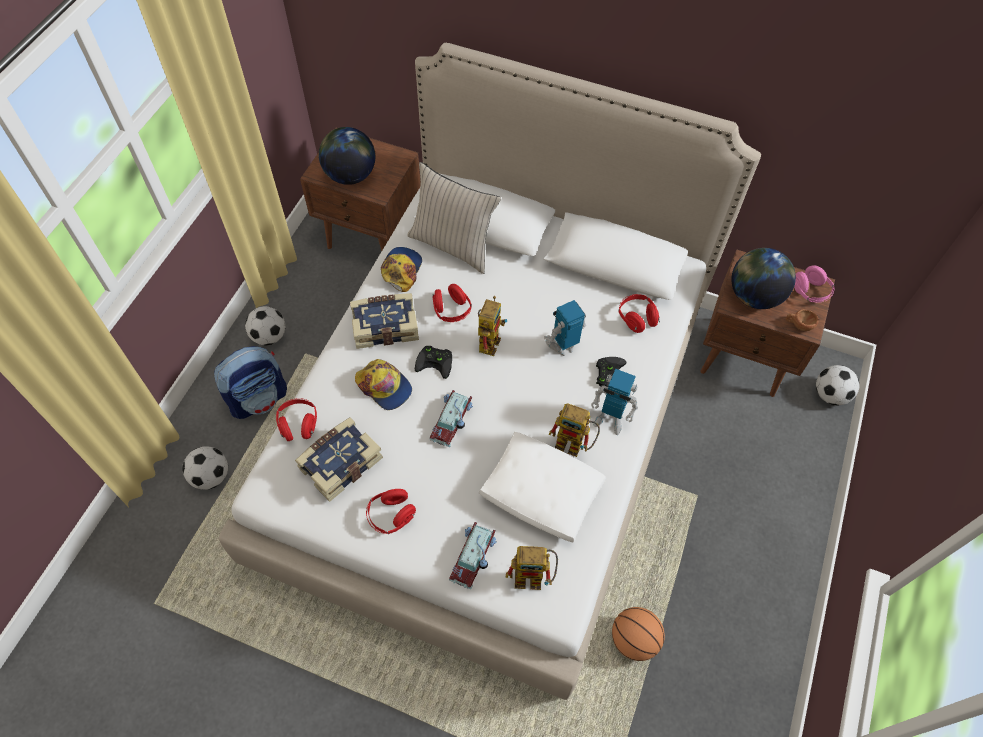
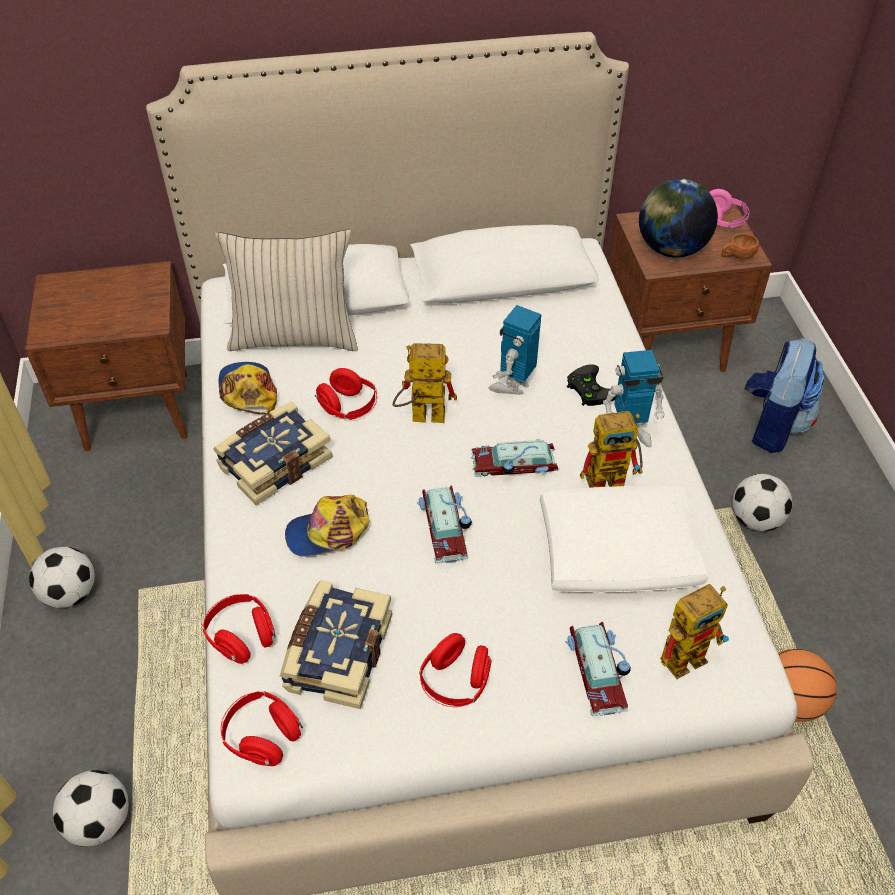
camera: 30 degrees left, 10 degrees down
(259, 398) = (107, 679): backpack -> backpack (772, 425)
(350, 175) = (96, 318): globe -> none
(384, 387) = (328, 532): cap -> cap turned 150 degrees clockwise
(436, 362) = (374, 472): black game controller -> none
(489, 339) = (420, 417): toy robot -> toy robot turned 75 degrees counterclockwise
(522, 402) = (515, 465): none -> toy car
(636, 318) = (572, 320): red headphones -> red headphones (262, 737)
(830, 395) = (777, 343): football -> football (755, 519)

